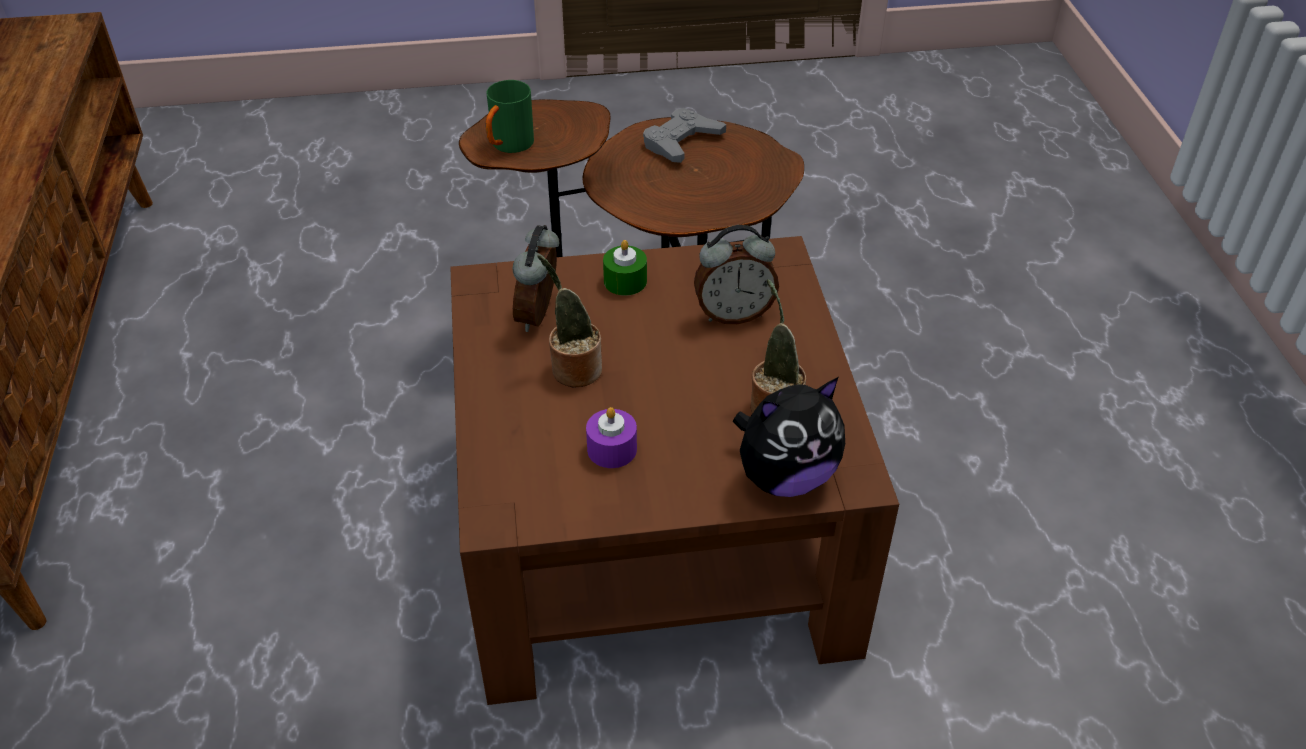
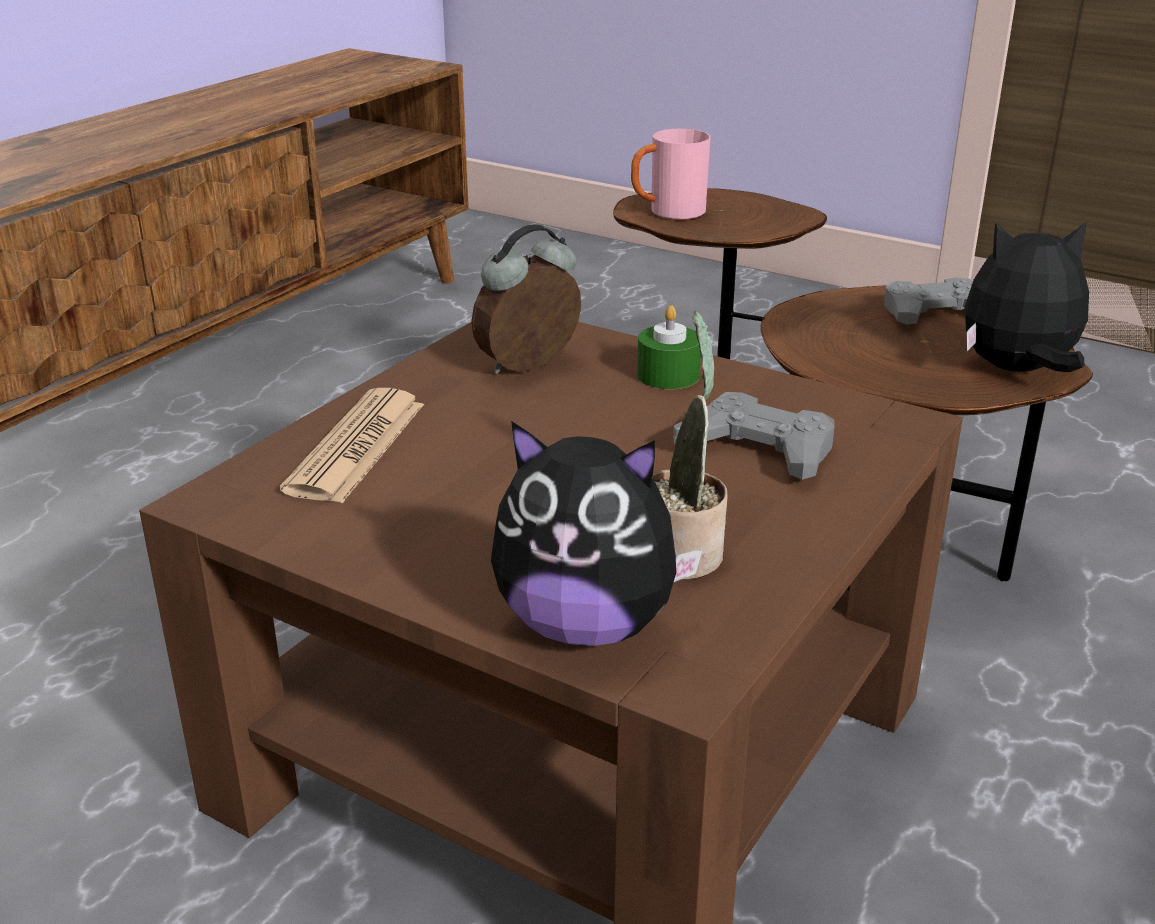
camera: 40 degrees right, 15 degrees down
(508, 146) = (667, 213): green mug -> pink mug
(522, 433) = (357, 447): none -> newspaper
(573, 368) = (495, 420): potted plant -> none
(612, 449) = (424, 501): purple candle -> none
(733, 314) = (758, 449): alarm clock -> grey game controller
(765, 173) = (1017, 371): none -> plush toy

